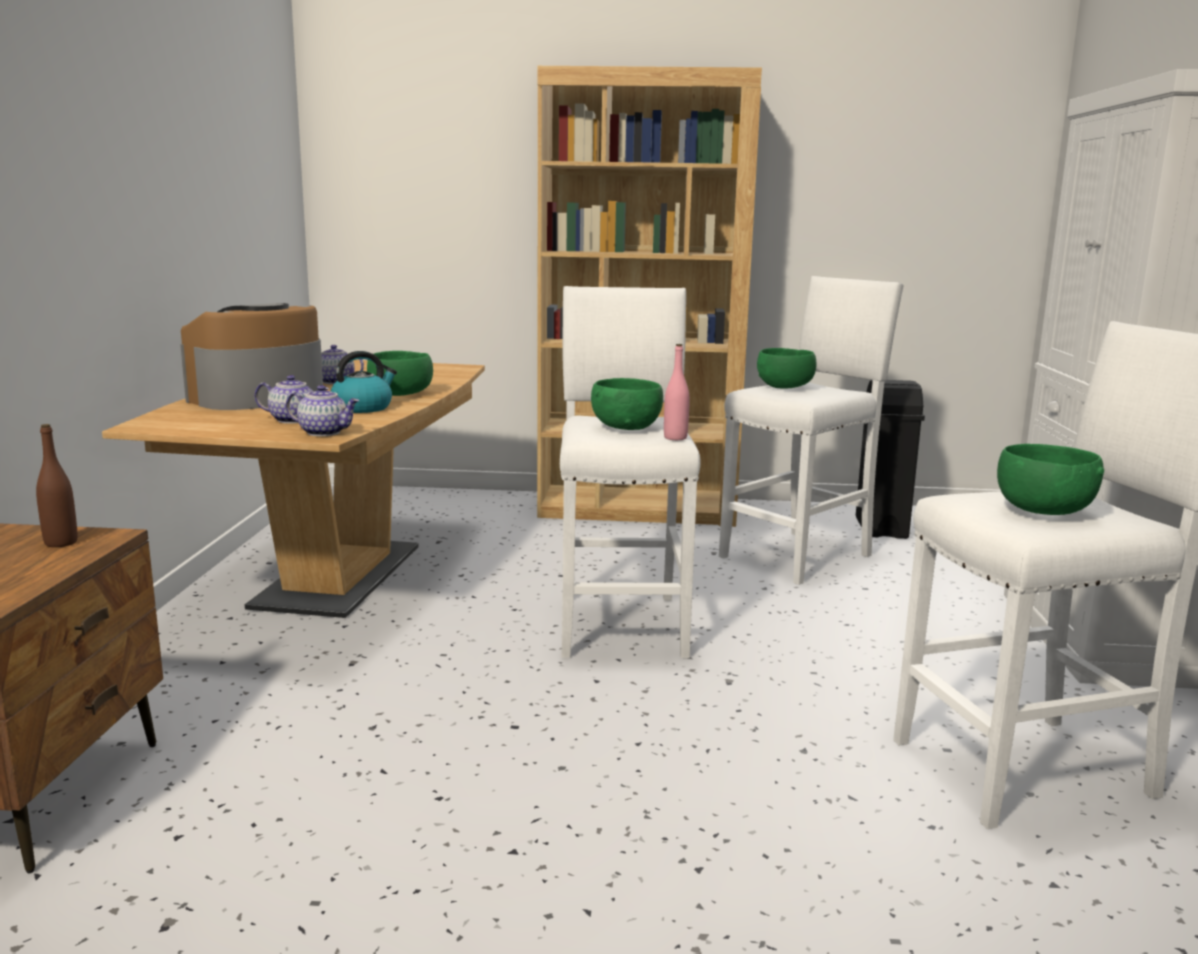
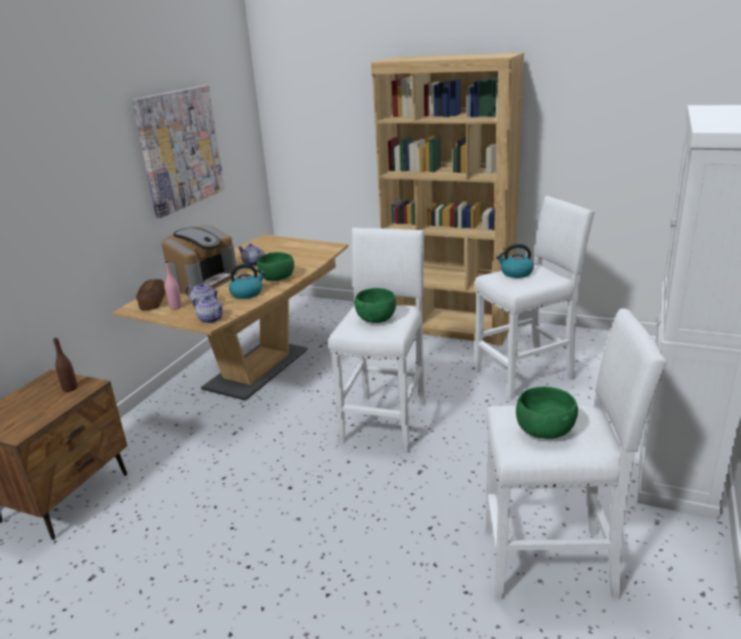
camera: 20 degrees right, 10 degrees up
(180, 419) = (153, 302): none -> bread
(203, 174) = (180, 149): none -> picture
(258, 398) = (203, 280): coffee machine -> coffee machine turned 150 degrees clockwise
(675, 438) = (394, 332): pink bottle -> pink bottle (176, 307)
(785, 387) = (516, 273): green bowl -> kettle
(880, 528) = (598, 354): black trash can -> none

